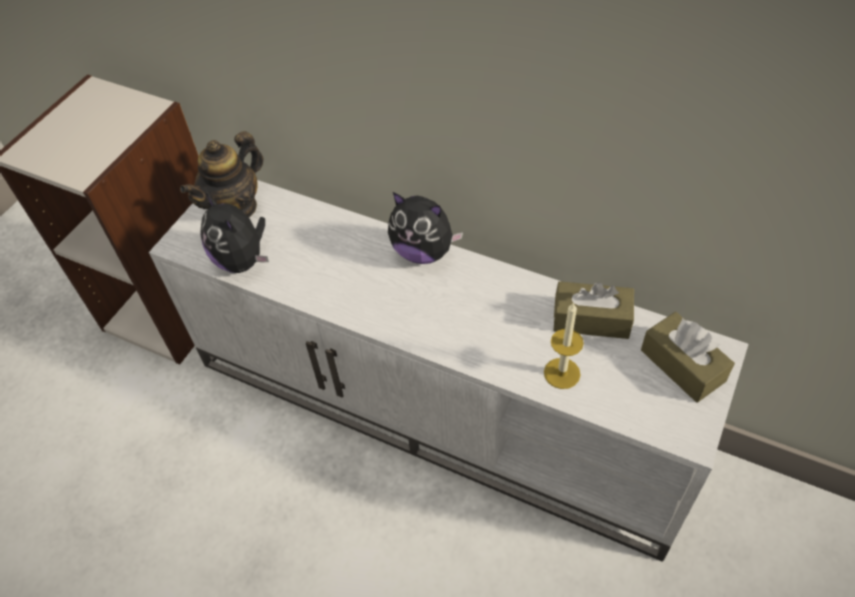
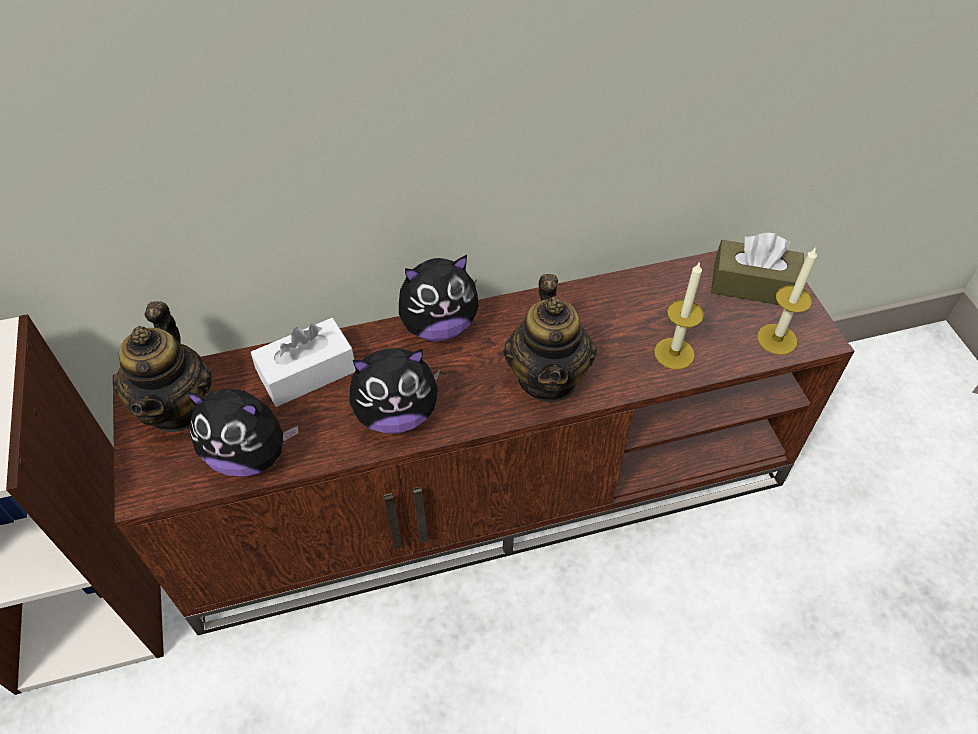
camera: 45 degrees left, 0 degrees up
(319, 232) = (307, 373): none -> white tissue box
(341, 290) = (396, 414): none -> plush toy
(441, 406) = (490, 492): white tv stand -> brown tv stand
(455, 331) = (548, 378): none -> teapot
(591, 319) = (648, 293): brown tissue box -> none
(654, 416) = (777, 339): none -> candle

